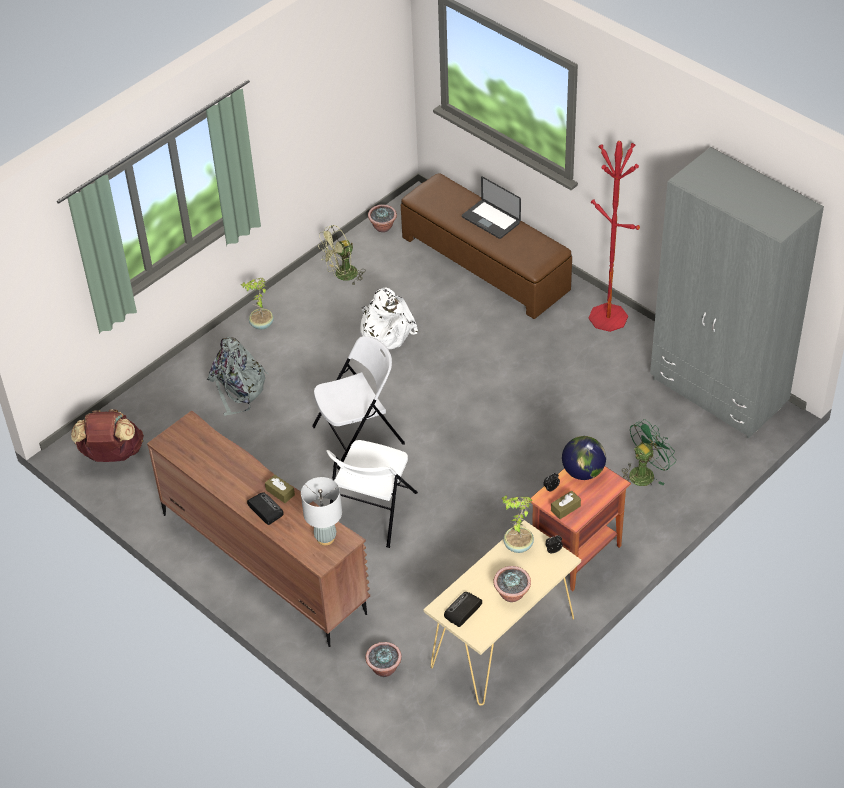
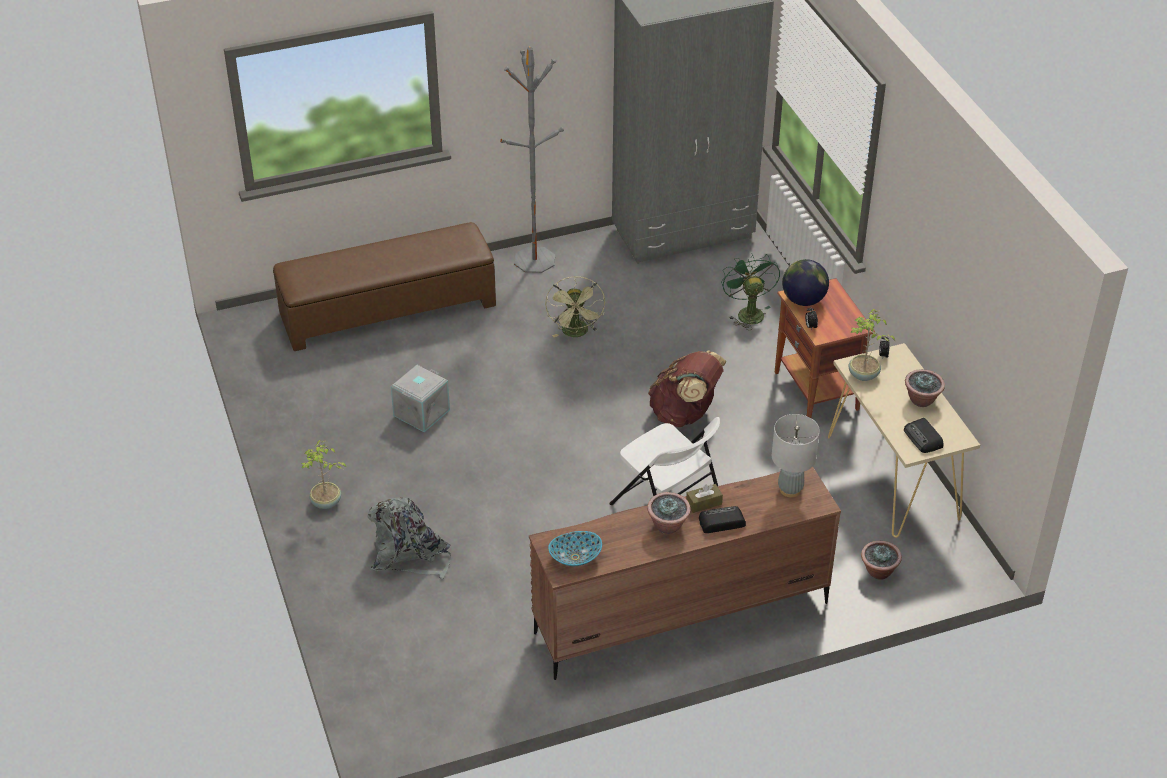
camera: 65 degrees left, 5 degrees down
(112, 455) = (426, 698): brown backpack -> brown backpack (685, 414)
(183, 443) = (575, 557): none -> bowl
(342, 276) = (309, 415): green fan -> green fan (576, 333)
(358, 435) = (554, 483): white chair -> none
(383, 227) = (264, 359): potted plant -> potted plant (668, 525)
(385, 331) = (421, 412): white backpack -> grey storage box
(491, 220) = (383, 254): laptop -> none
(565, 508) = (841, 327): brown tissue box -> none
(608, 317) = (534, 259): red clothes rack -> grey clothes rack

